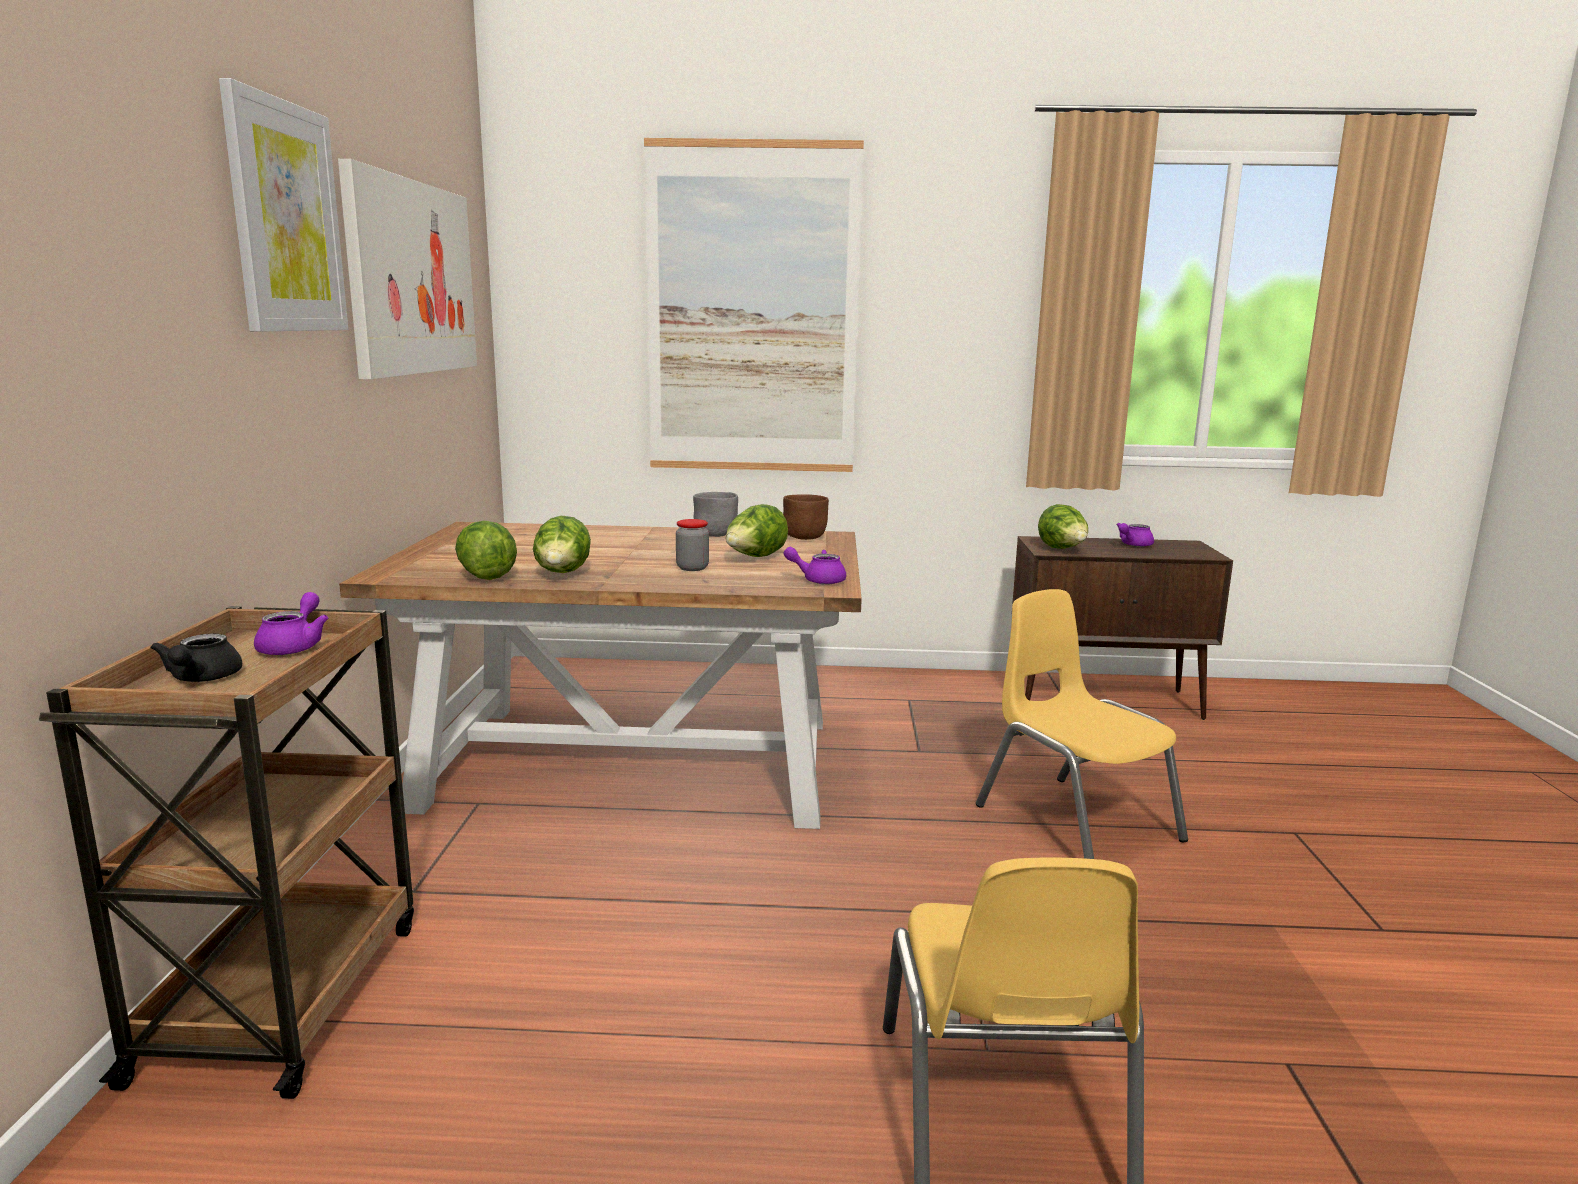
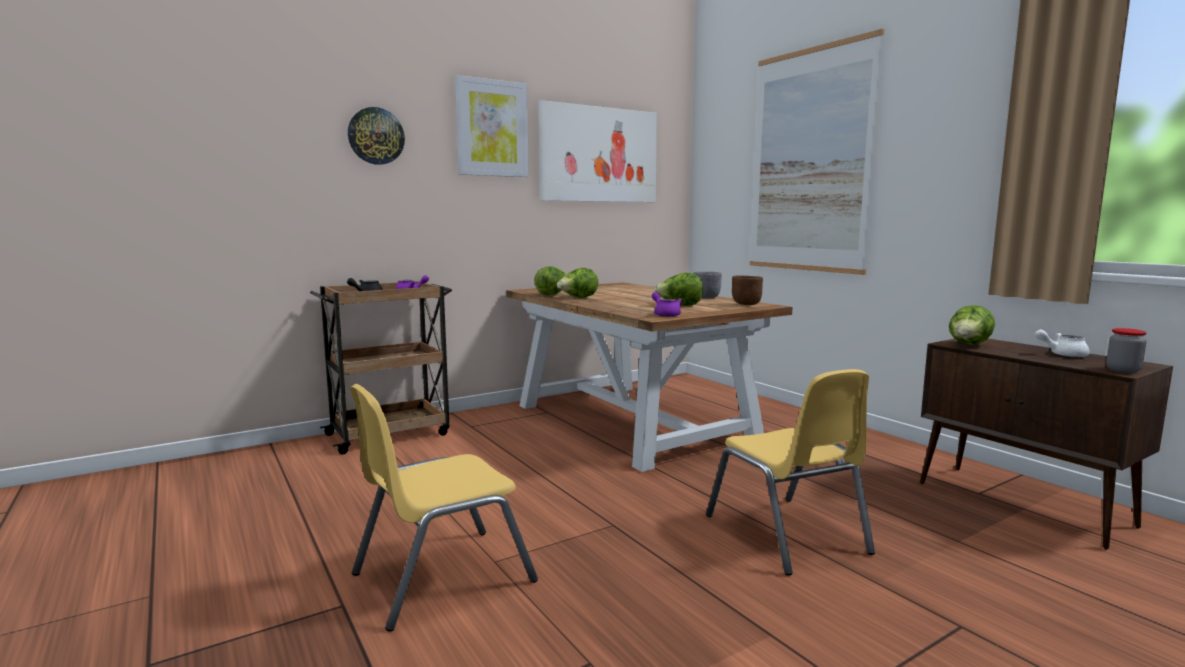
camera: 55 degrees right, 5 degrees down
(98, 231) = (376, 136): none -> wall clock
(692, 568) = (634, 304): jar -> jar (1123, 370)
(1076, 823) = (786, 534): yellow chair -> yellow chair turned 135 degrees clockwise
(1133, 545) = (1062, 354): purple teapot -> white teapot

